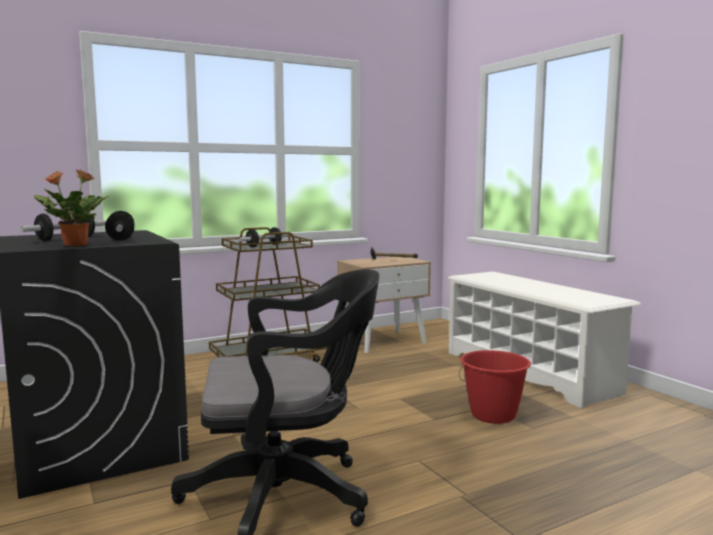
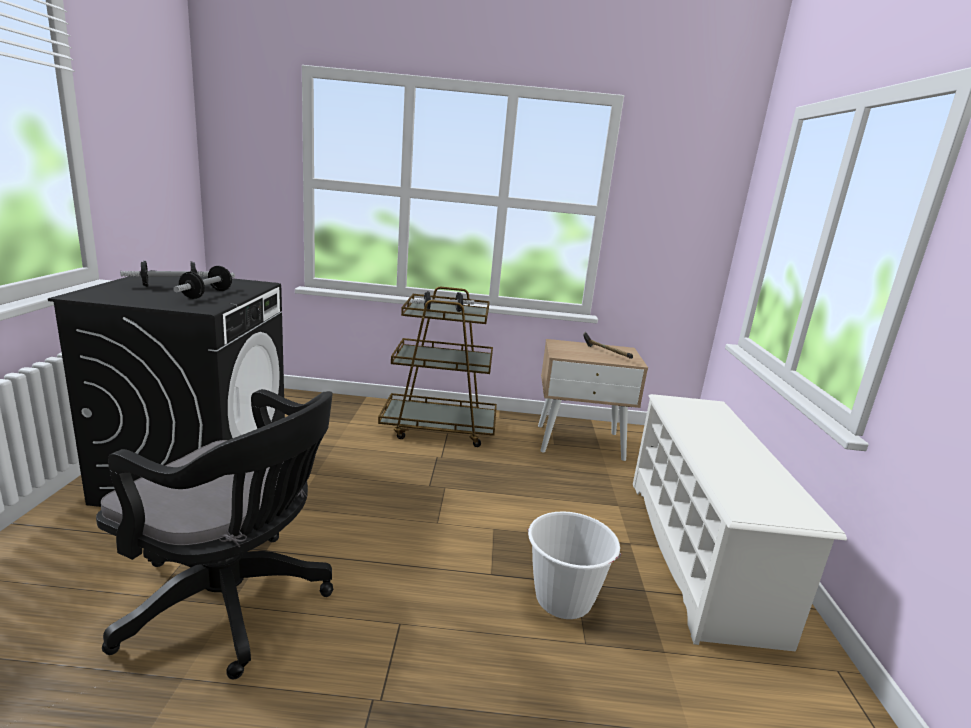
camera: 30 degrees right, 10 degrees up
(74, 245) = (136, 299): potted plant -> none
(493, 415) = (563, 600): red bucket -> white bucket

